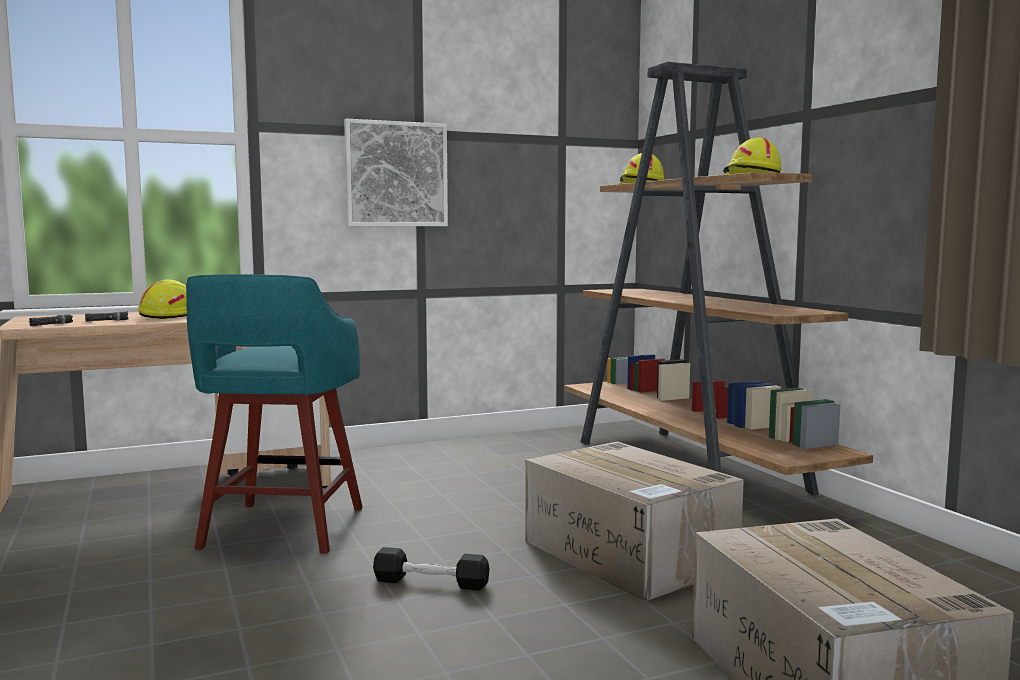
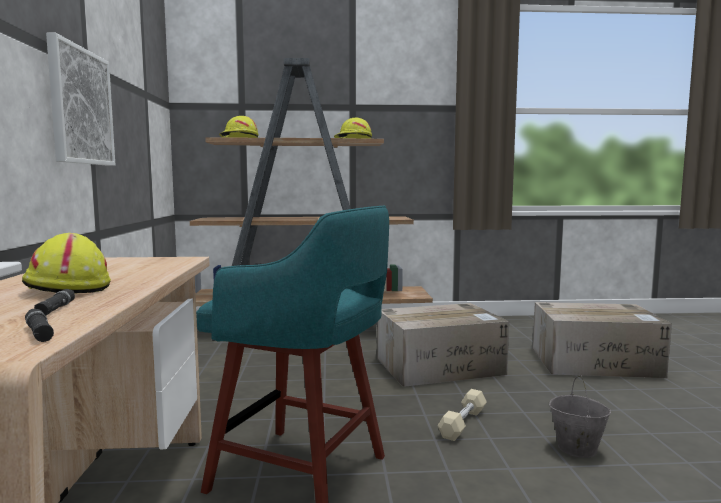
camera: 70 degrees left, 0 degrees up
(389, 655) = (576, 448): none -> grey bucket
(431, 582) = (463, 423): black dumbbell -> beige dumbbell

